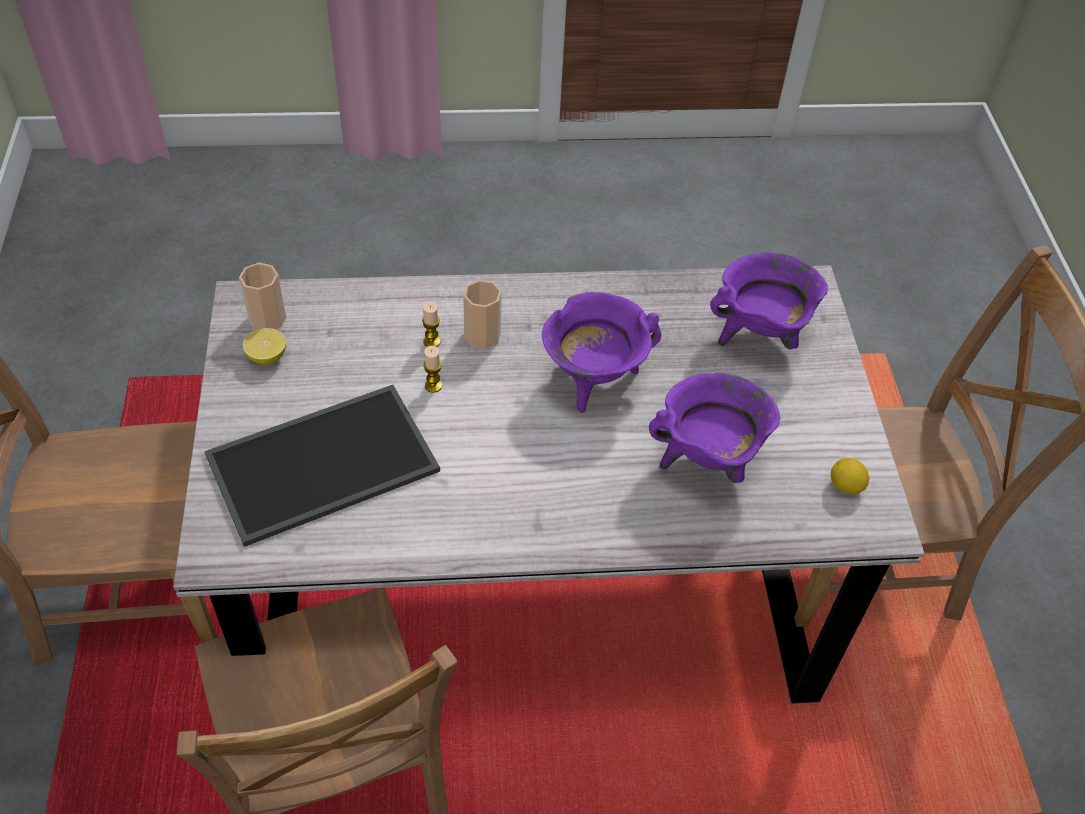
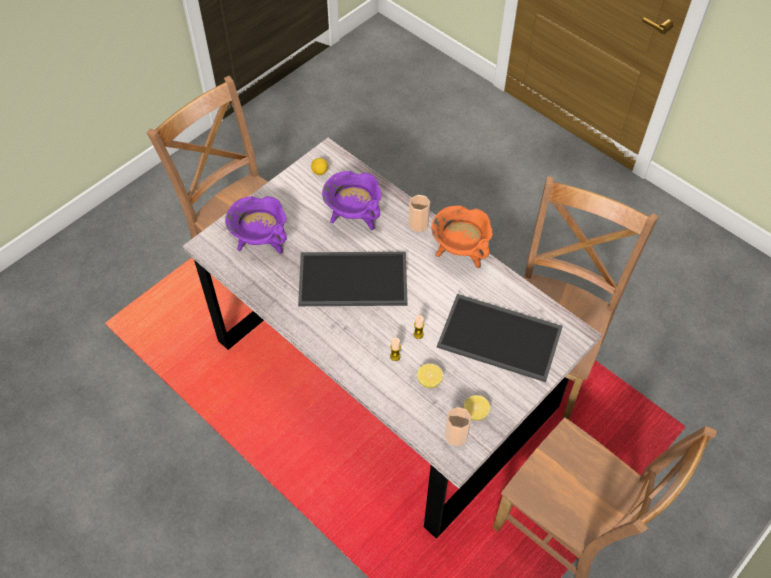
camera: 130 degrees left, 5 degrees up
(360, 348) = (429, 380): none -> lemon
(482, 336) = (370, 340): cup -> cup (418, 224)
(504, 536) = (460, 253): none -> orange cooking pot
(593, 381) = (352, 281): purple cooking pot -> tray

